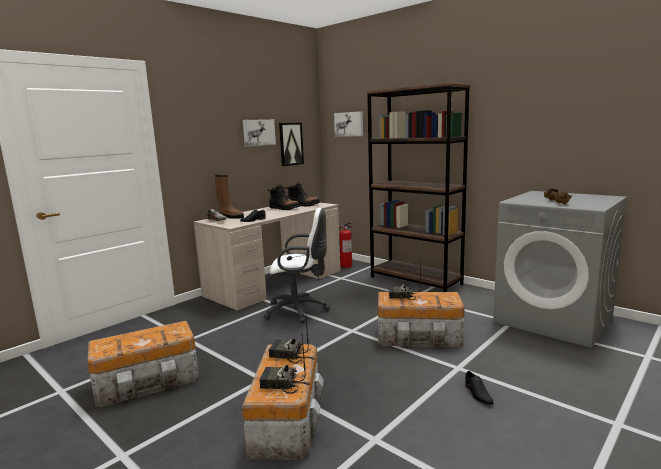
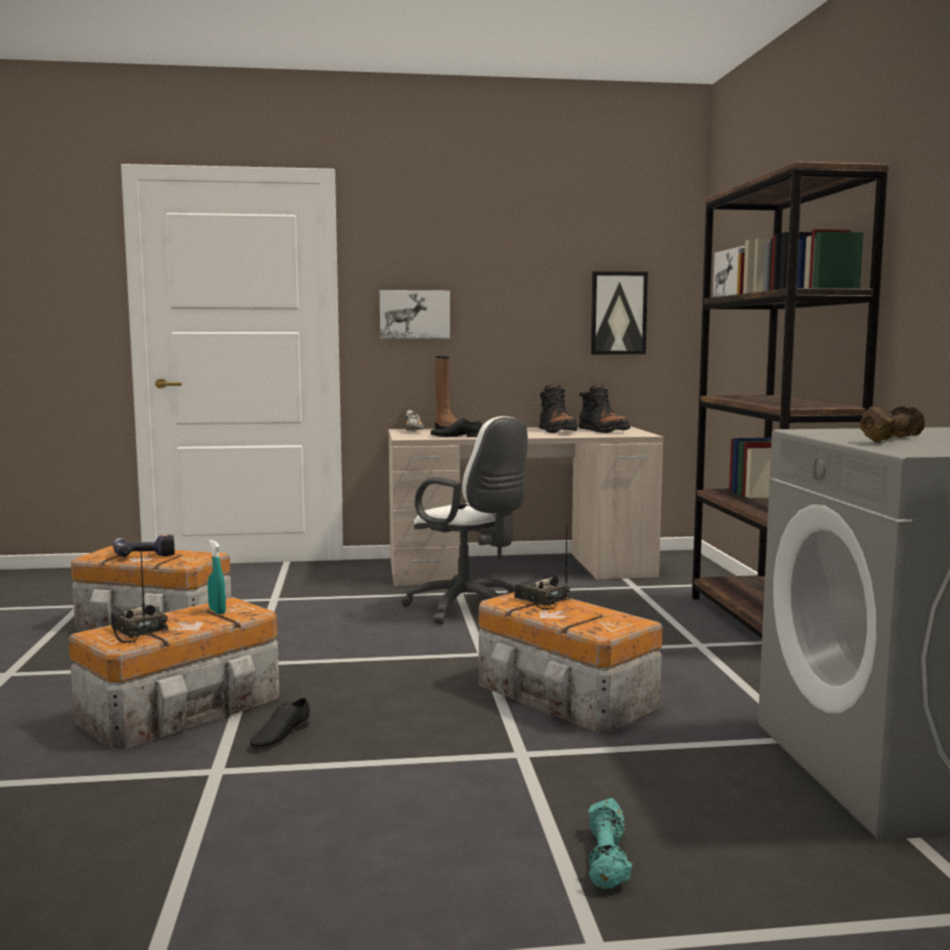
camera: 40 degrees right, 5 degrees down
(136, 338) = (144, 554): none -> power drill
(258, 132) = (541, 287): picture -> picture (414, 314)
(286, 355) = (217, 611): radio -> turquoise spray bottle
(345, 266) = (686, 573): fire extinguisher -> none
(477, 394) = (464, 794): black shoe -> black shoe (279, 735)
(561, 393) = (608, 860): none -> turquoise dumbbell

